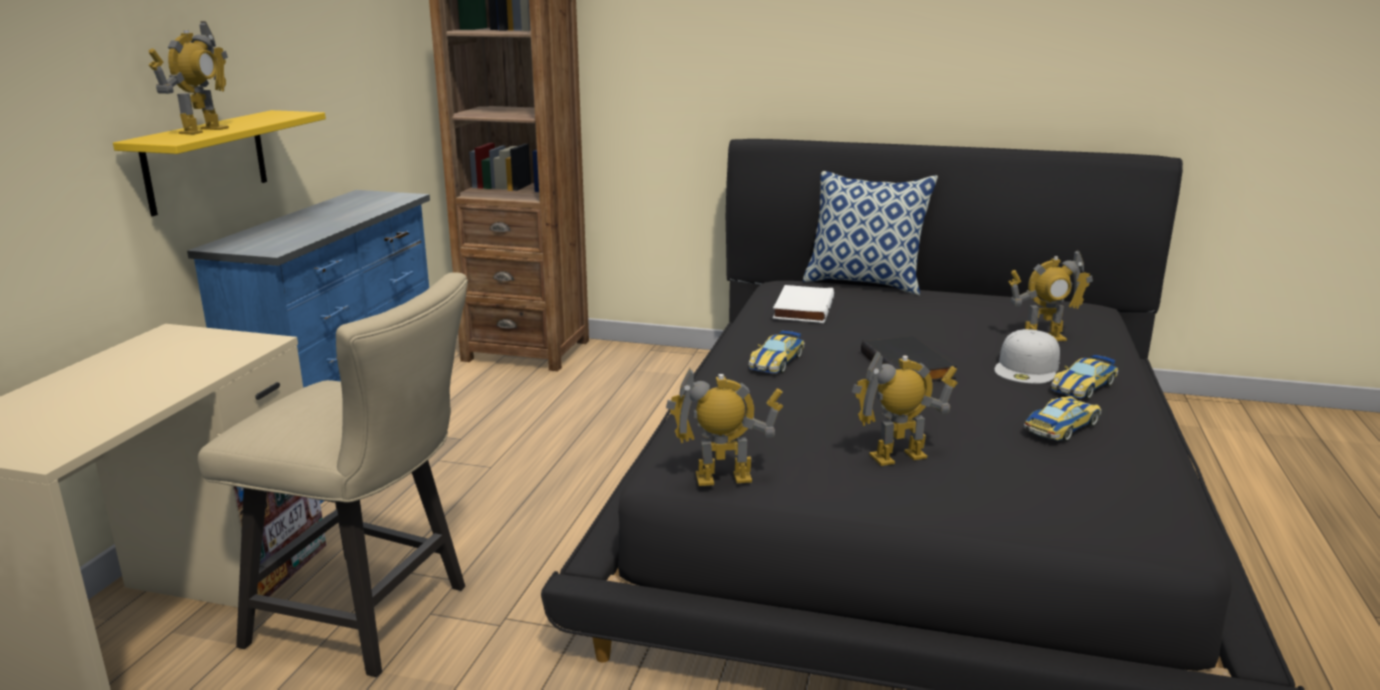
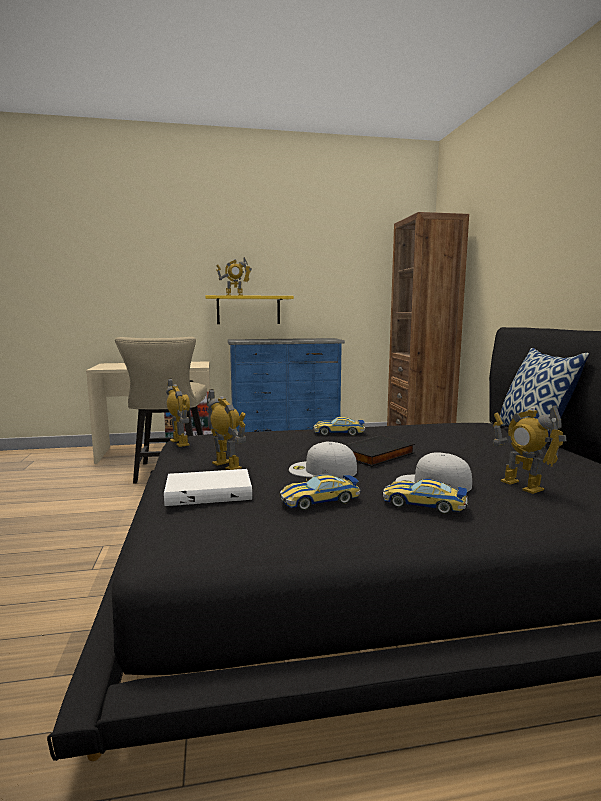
camera: 65 degrees right, 10 degrees down
(801, 308) = (438, 427): white book -> white book (209, 491)
(955, 406) = (321, 470): none -> white cap
(1062, 427) = (320, 500): toy car -> toy car turned 135 degrees clockwise

